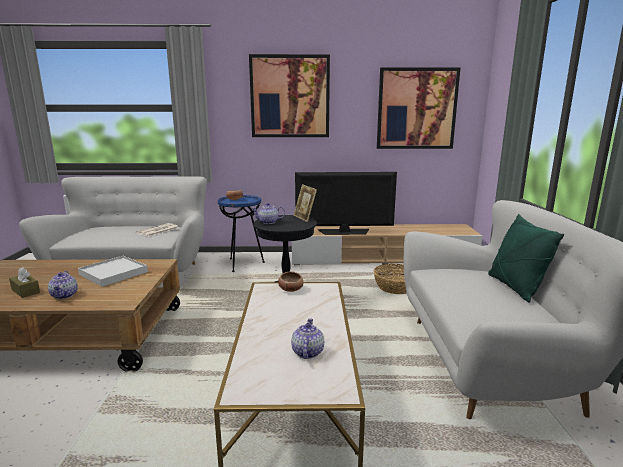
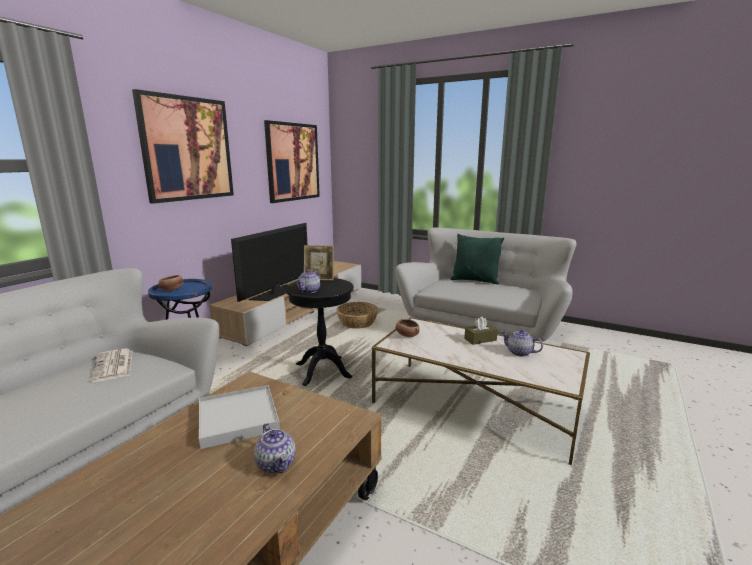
camera: 60 degrees left, 0 degrees up
(25, 291) = (206, 507): brown tissue box -> brown tissue box (480, 339)
(65, 295) = (277, 464): teapot -> teapot turned 45 degrees clockwise

